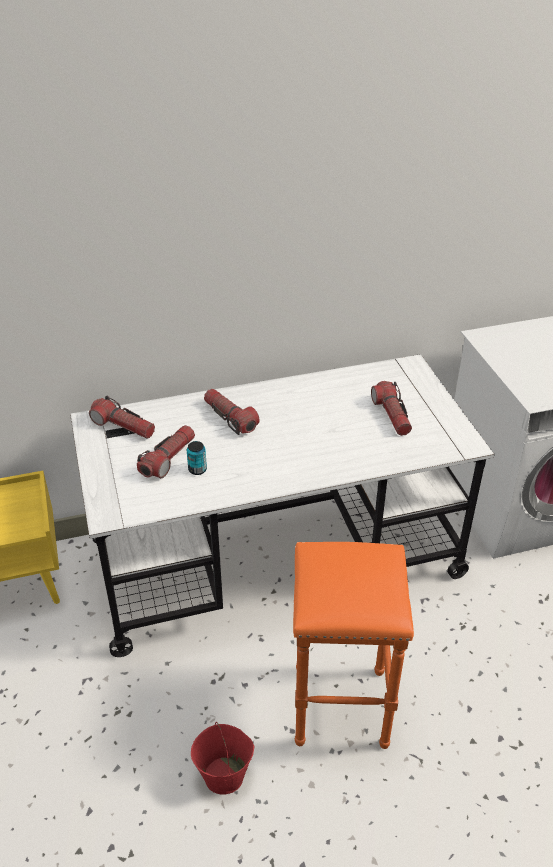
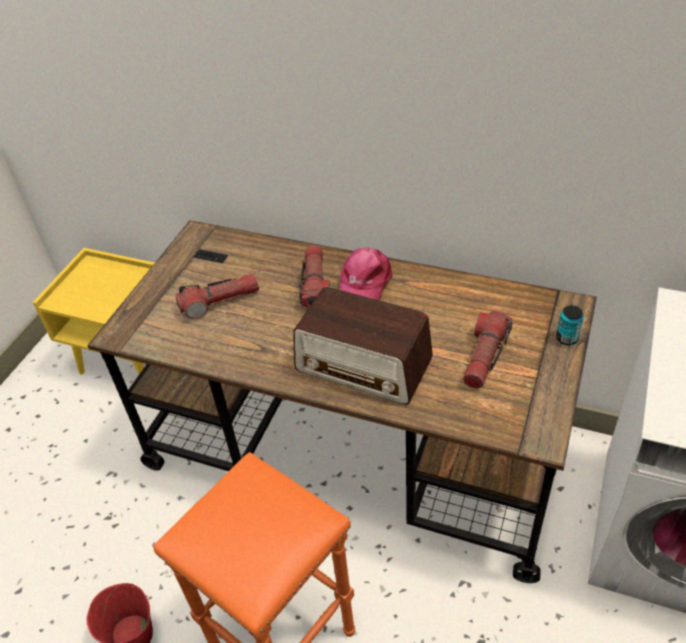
camera: 40 degrees right, 5 degrees up
(123, 426) = (216, 251): flashlight -> none
(197, 469) = (232, 325): can -> can (567, 338)
(265, 403) = (364, 283): none -> pink cap
(275, 558) = (354, 450): white desk -> brown desk
(321, 453) = (364, 365): none -> radio

